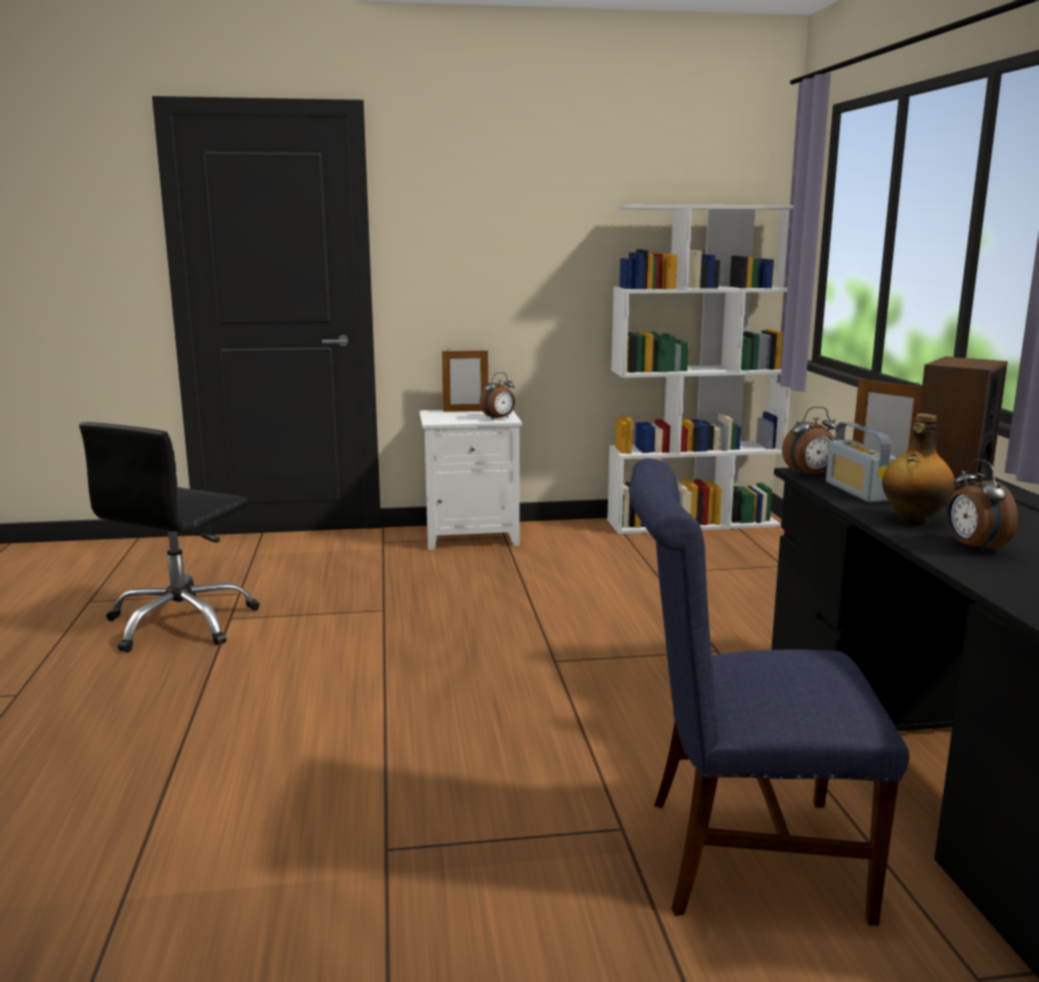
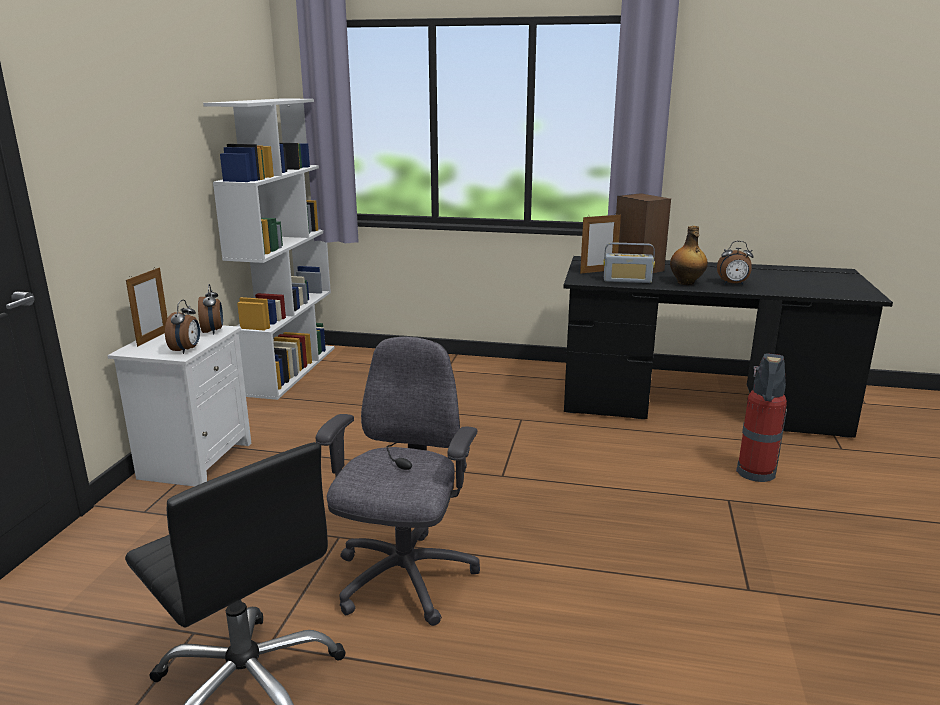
camera: 70 degrees left, 5 degrees up
(327, 647) = (403, 580): none -> grey office chair
(738, 855) = (755, 474): blue chair -> fire extinguisher
(810, 475) = (587, 281): alarm clock -> alarm clock (186, 350)

